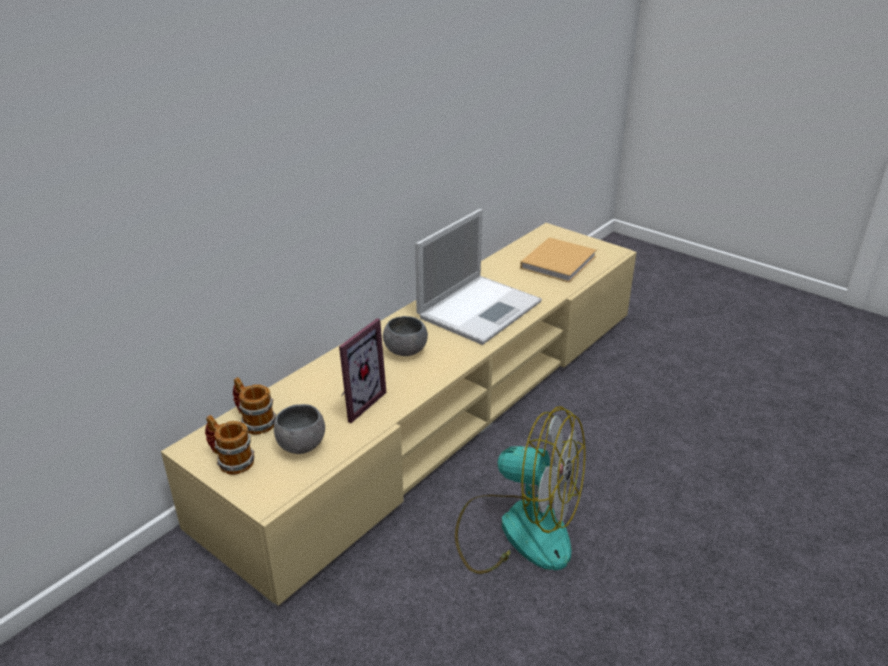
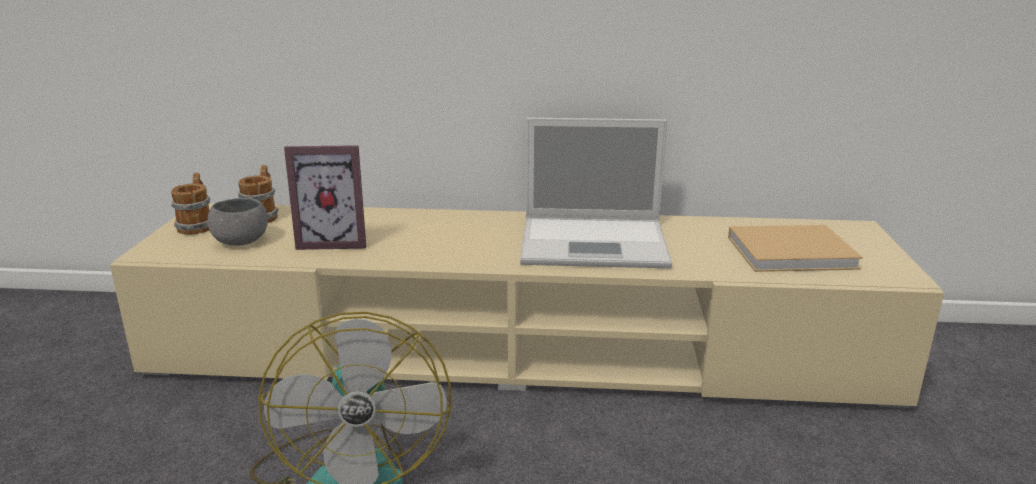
camera: 55 degrees right, 10 degrees down
(406, 351) = (453, 235): grey bowl -> none

